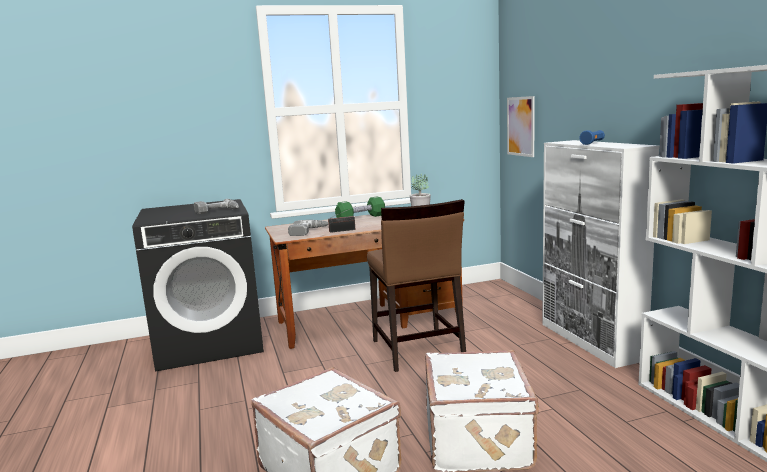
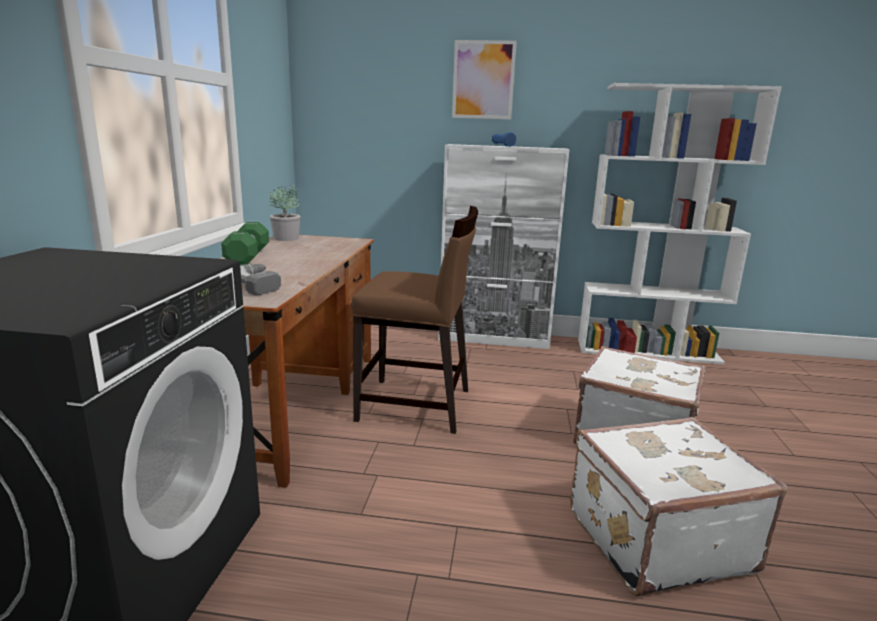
camera: 65 degrees left, 5 degrees up
(218, 211) = (149, 269): power drill -> none
(344, 230) = (302, 273): radio -> none
(520, 126) = (343, 128): picture -> picture (483, 80)

